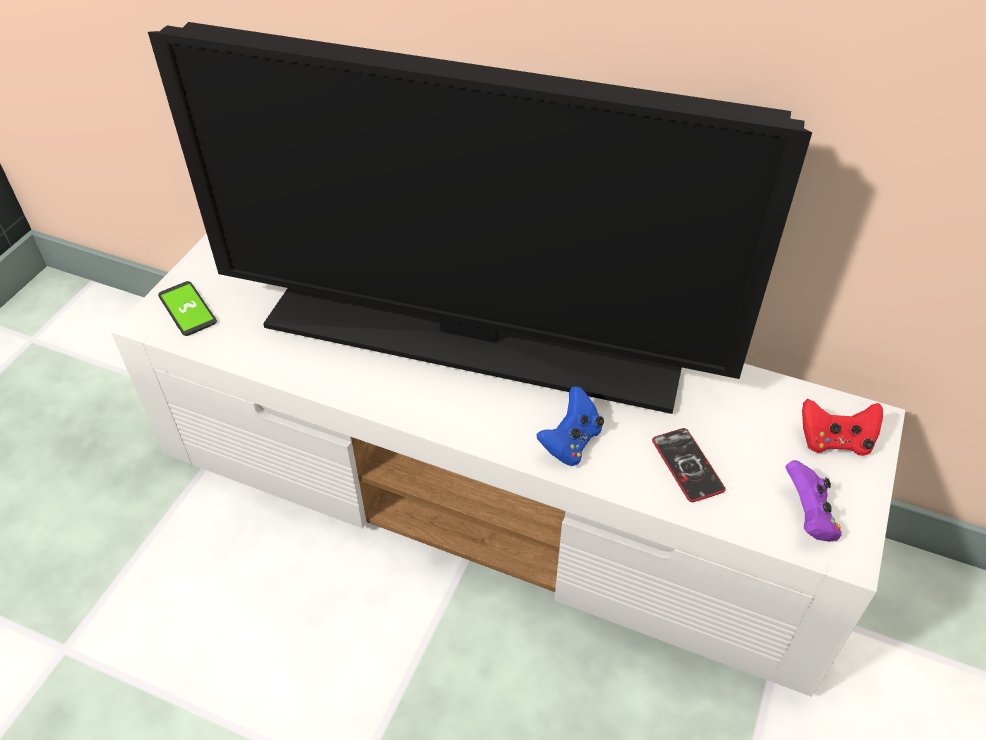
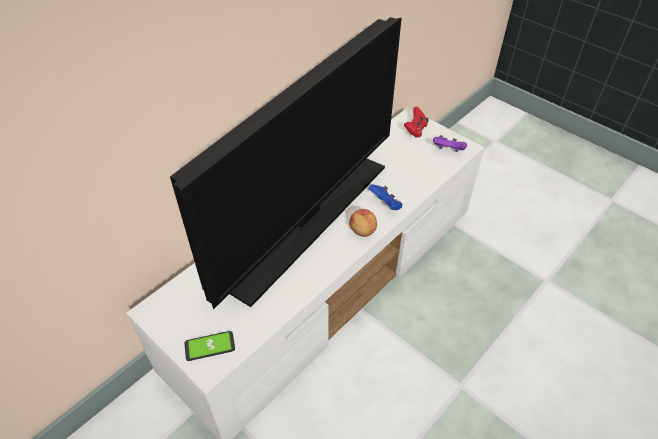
camera: 70 degrees left, 0 degrees up
(483, 424) = (362, 231): none -> apple
(687, 465) = (412, 173): phone -> none

